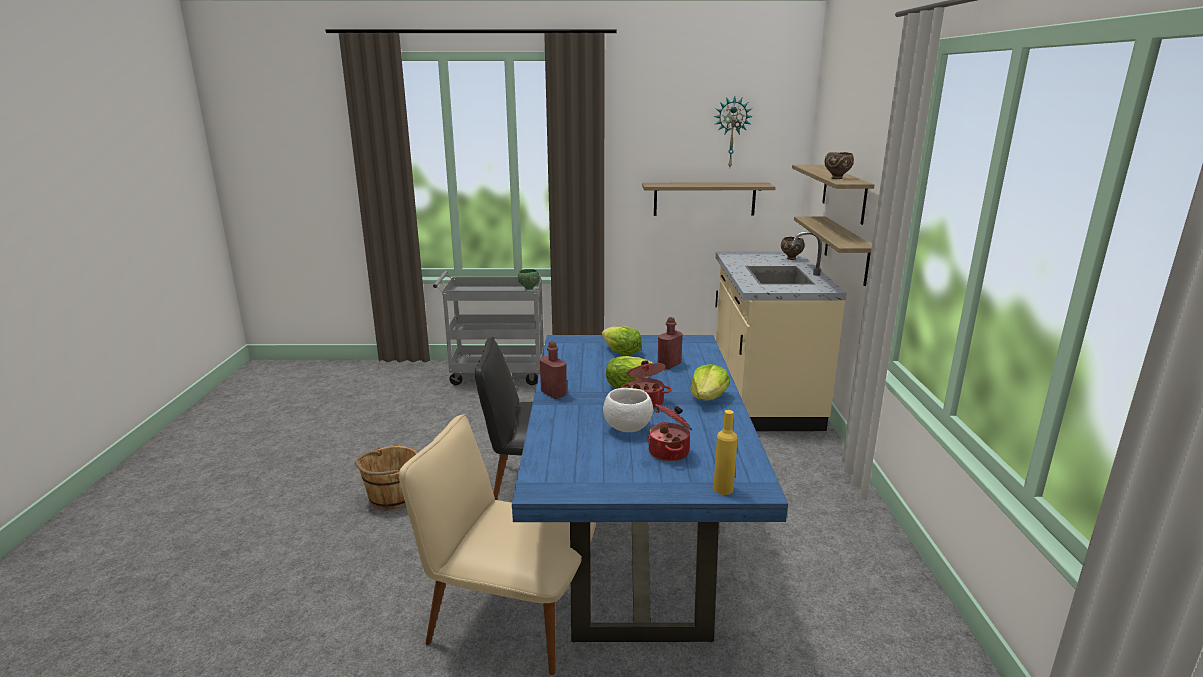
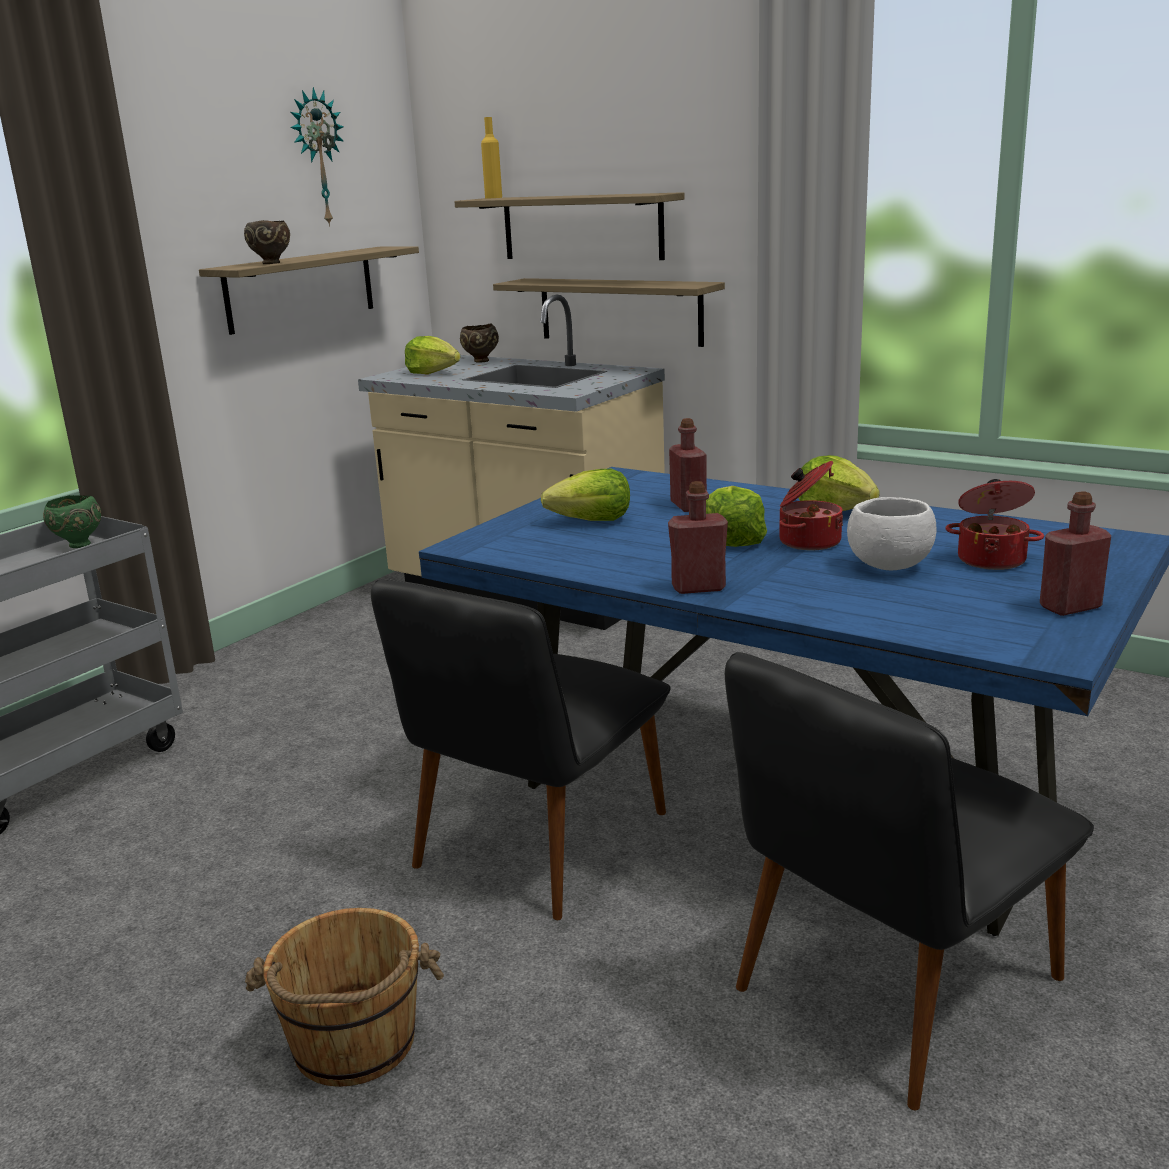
camera: 55 degrees left, 0 degrees up
(511, 617) = (898, 983): beige chair -> black chair
(612, 484) = (1070, 607): none -> red bottle
(723, 489) = (1120, 555): yellow bottle -> yellow bottle (493, 197)
(750, 258) = (433, 372): none -> lettuce
(837, 178) = (614, 195): brown bowl -> brown bowl (271, 263)

